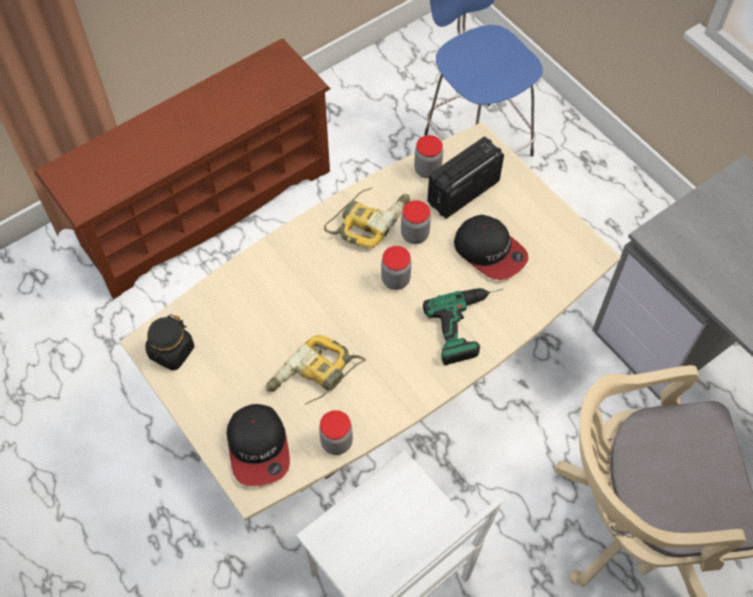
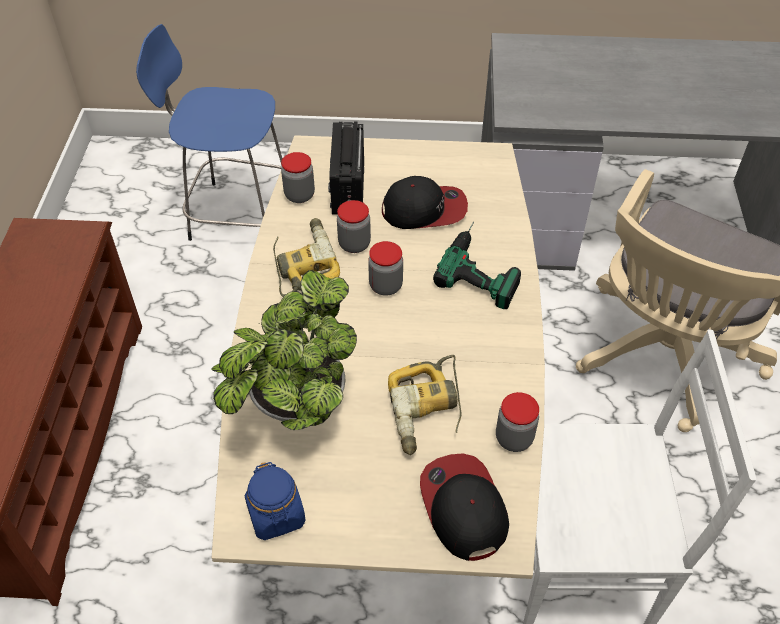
camera: 50 degrees left, 10 degrees down
(171, 352) = (276, 515): black jar -> blue jar
(253, 303) = (295, 407): none -> potted plant
(259, 447) = (463, 508): cap -> cap turned 135 degrees counterclockwise

